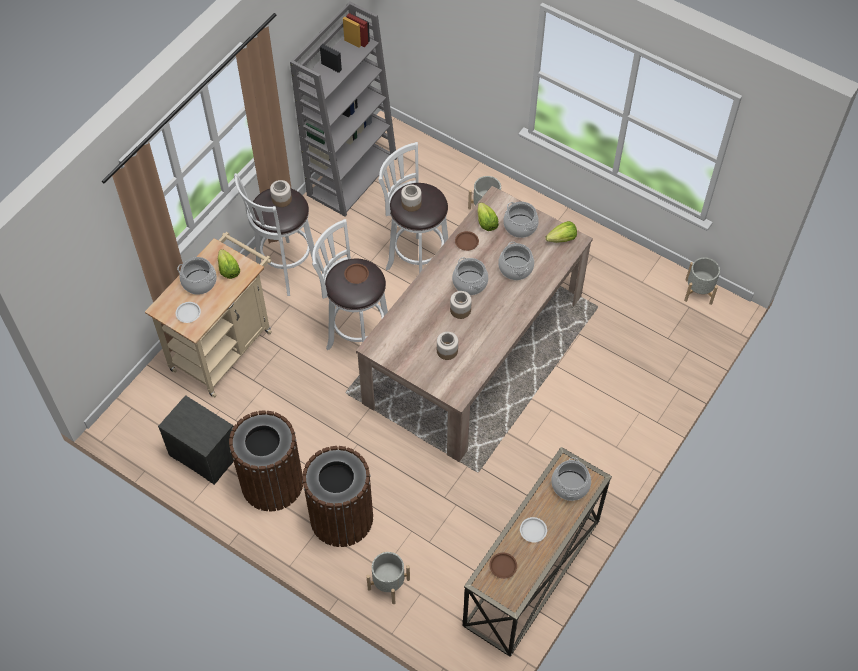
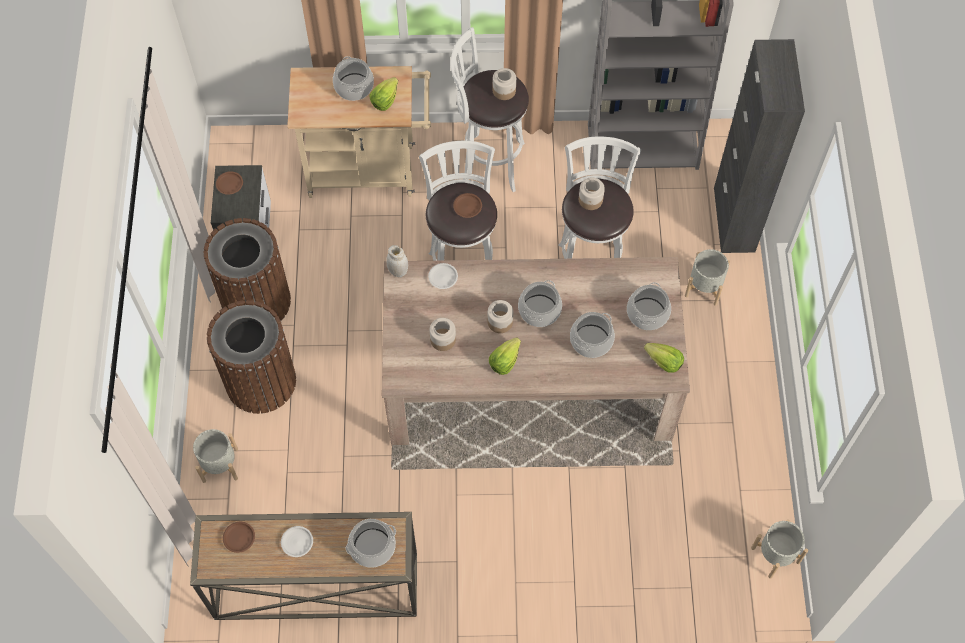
camera: 55 degrees right, 5 degrees up
(188, 313) = (313, 101): white plate -> white plate (443, 277)
(371, 346) = (398, 271): none -> white jar
(450, 163) = (734, 220): none -> black cabinet
(466, 242) = (587, 277): brown plate -> brown plate (230, 184)
(486, 223) = (625, 280): lettuce -> lettuce (504, 361)

